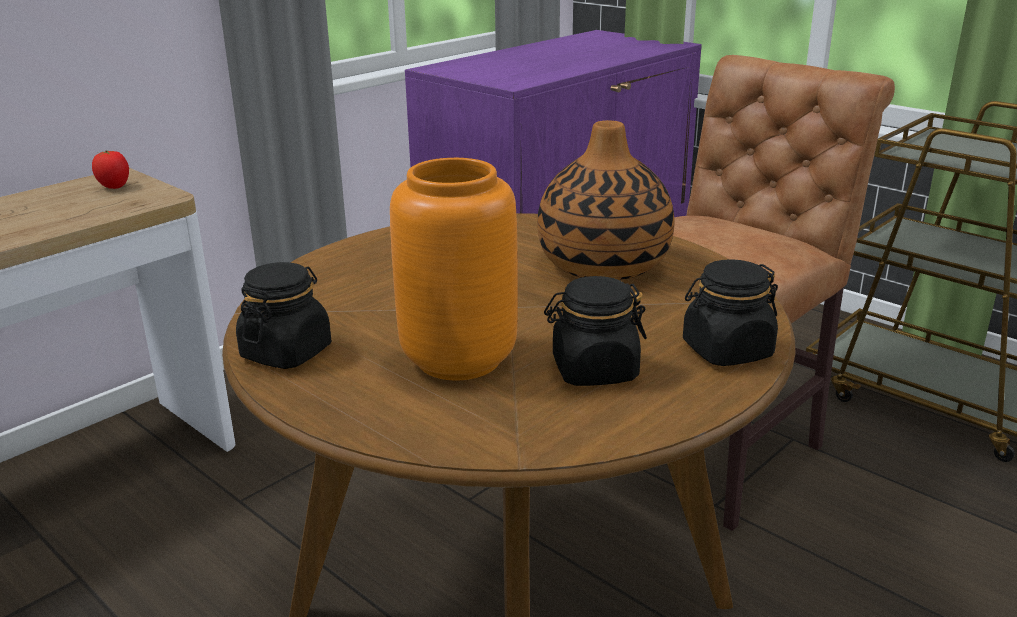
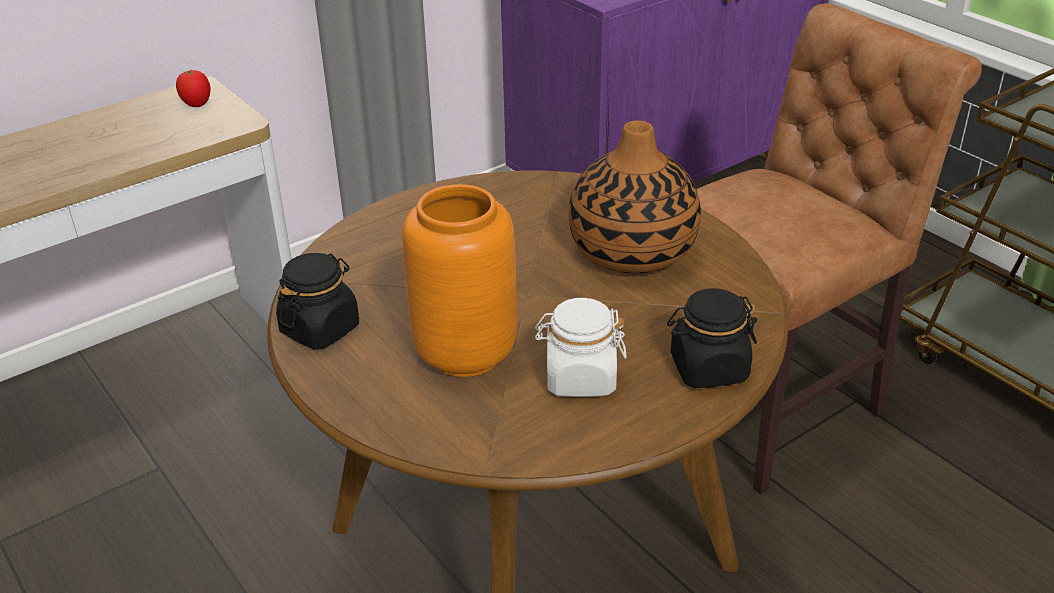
camera: 10 degrees right, 10 degrees up
(594, 370) = (580, 378): black jar -> white jar

